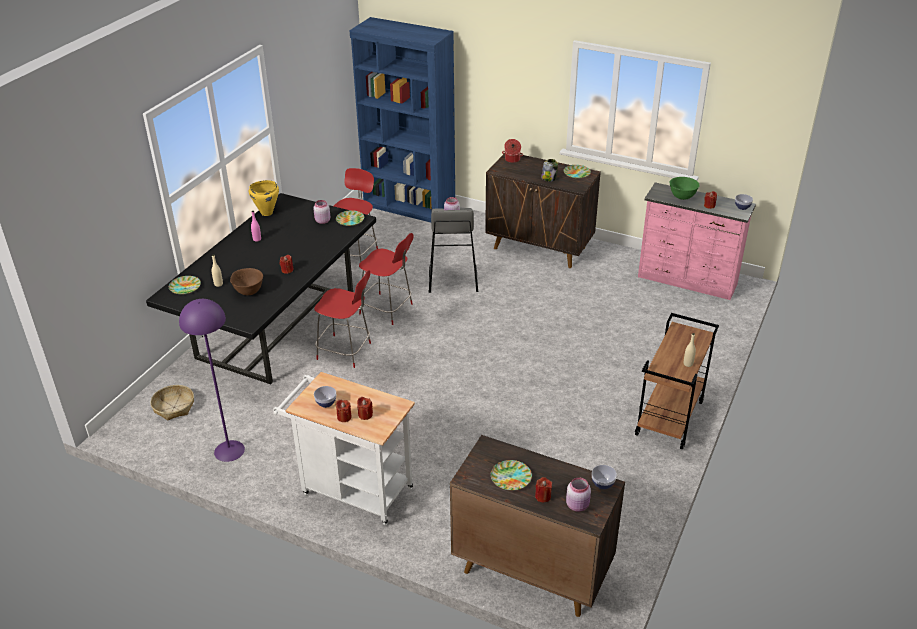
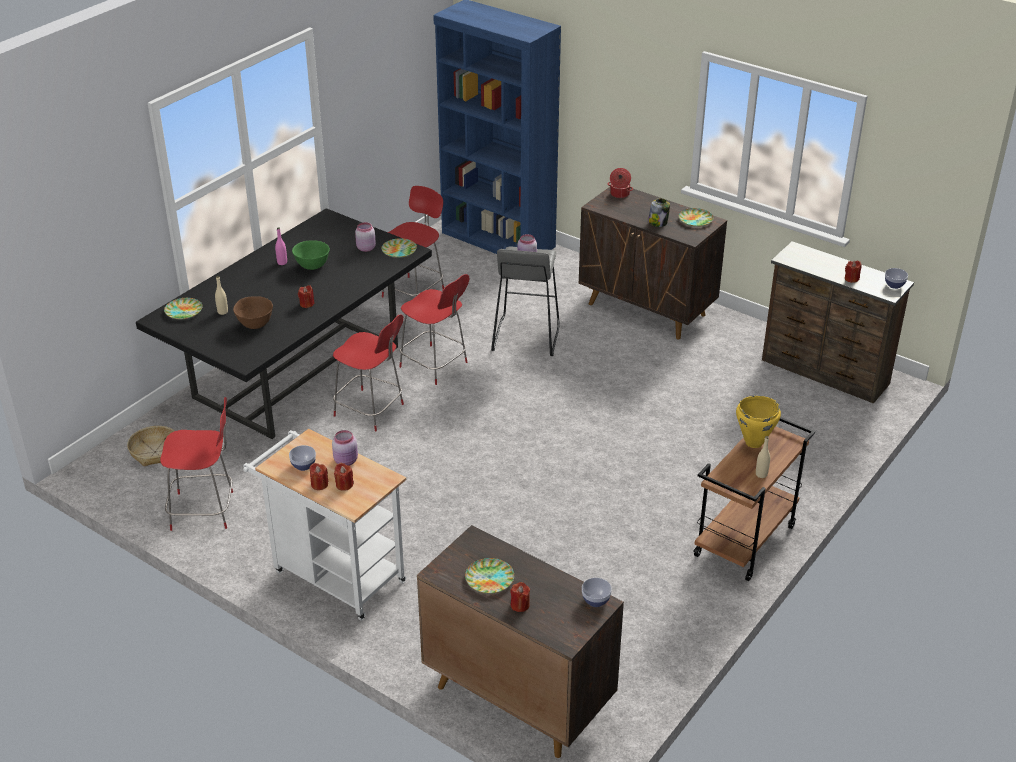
camera: 10 degrees right, 0 degrees up
(229, 451) = (205, 510): purple floor lamp -> red chair
(266, 213) = (302, 231): yellow cooking pot -> yellow cooking pot (753, 442)
(578, 505) = (558, 621): pink jar -> pink jar (346, 461)
(682, 197) = (820, 263): green bowl -> green bowl (312, 266)
(687, 281) = (824, 373): pink dresser -> brown dresser

